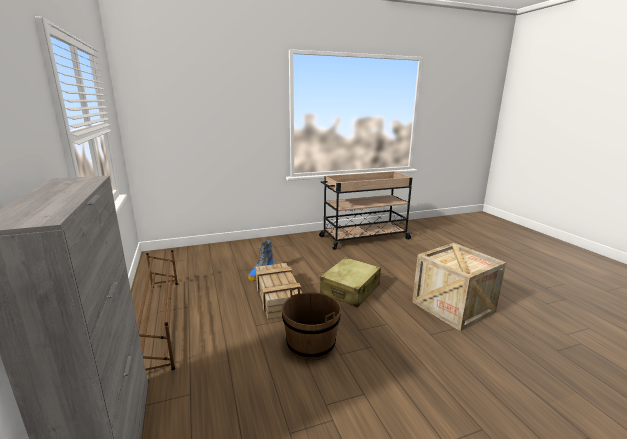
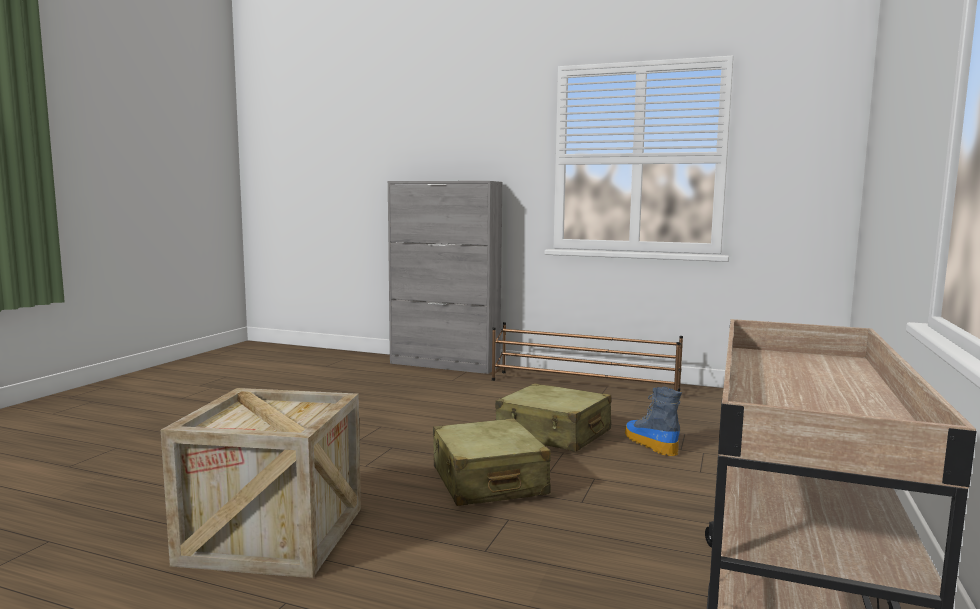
camera: 130 degrees right, 10 degrees down
(277, 296) = (553, 434): crate -> beige suitcase
(311, 344) = (422, 421): brown bucket -> none

